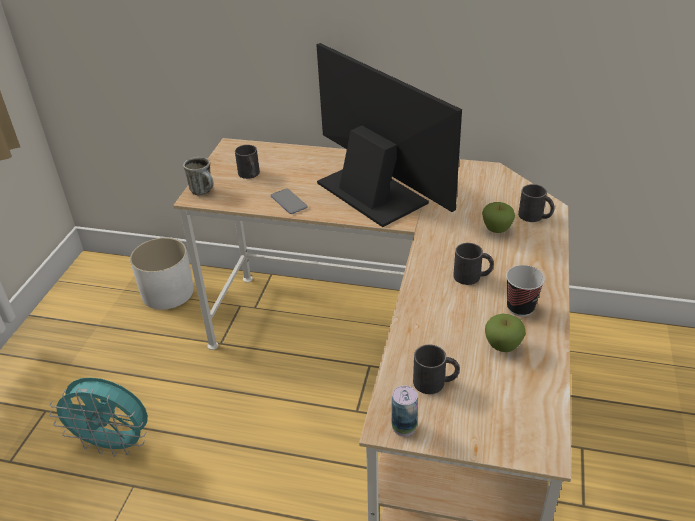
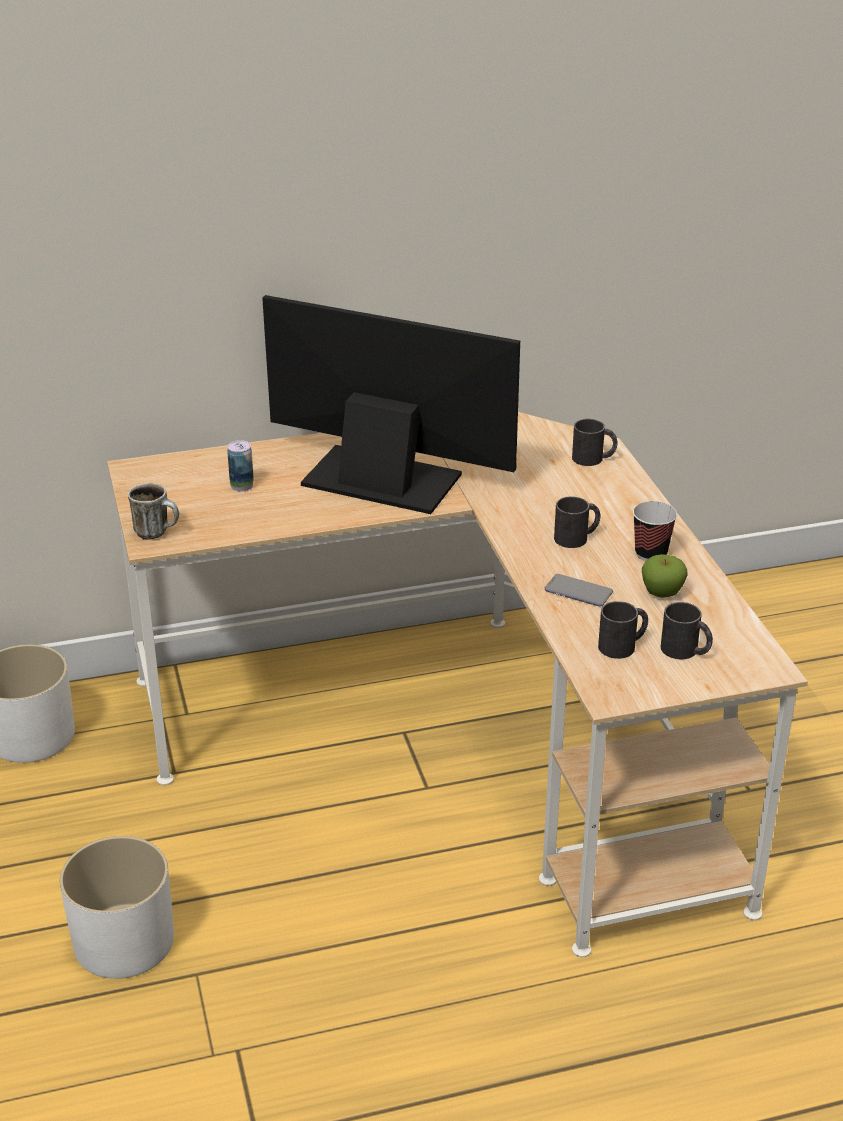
camera: 30 degrees left, 5 degrees down
(114, 444) = (124, 940): turquoise fan -> white planter
(250, 175) = (199, 497): black mug -> black mug (686, 651)
(288, 202) = (286, 516): phone -> phone (578, 591)
(404, 427) = (626, 692): can -> can (242, 485)
(496, 230) = (563, 483): apple -> none

